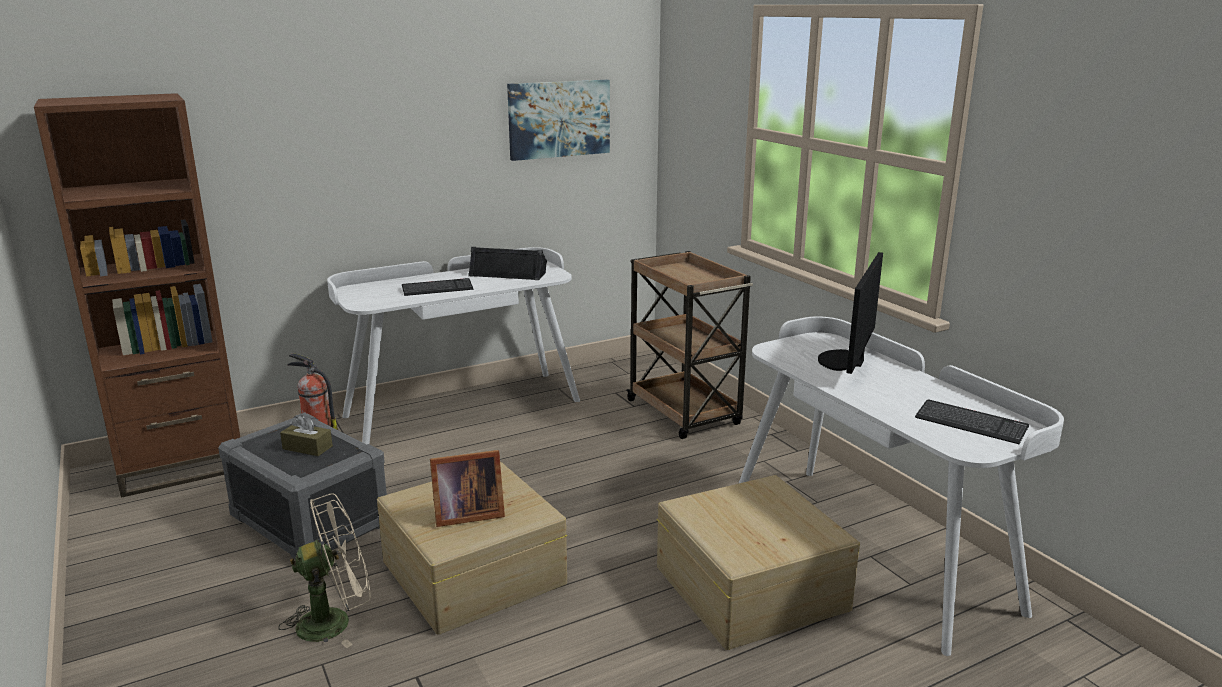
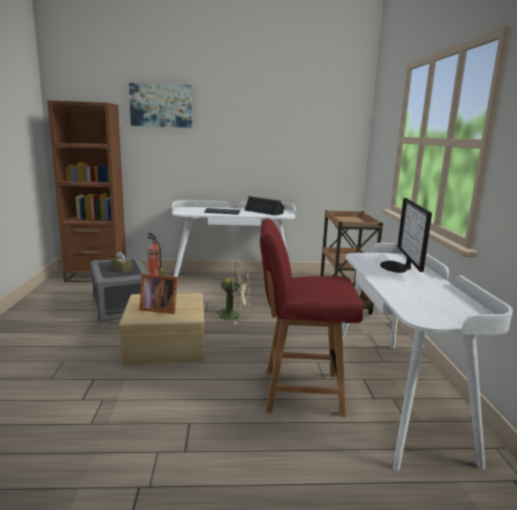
camera: 25 degrees right, 5 degrees down
(335, 621) = (87, 346): beige fan -> beige fan (234, 316)
(559, 119) = (307, 135): picture -> picture (161, 105)
(750, 586) = (300, 391): beige storage box -> red chair
(845, 361) = (398, 267): monitor -> monitor turned 45 degrees counterclockwise
(970, 424) = (443, 308): keyboard -> none

